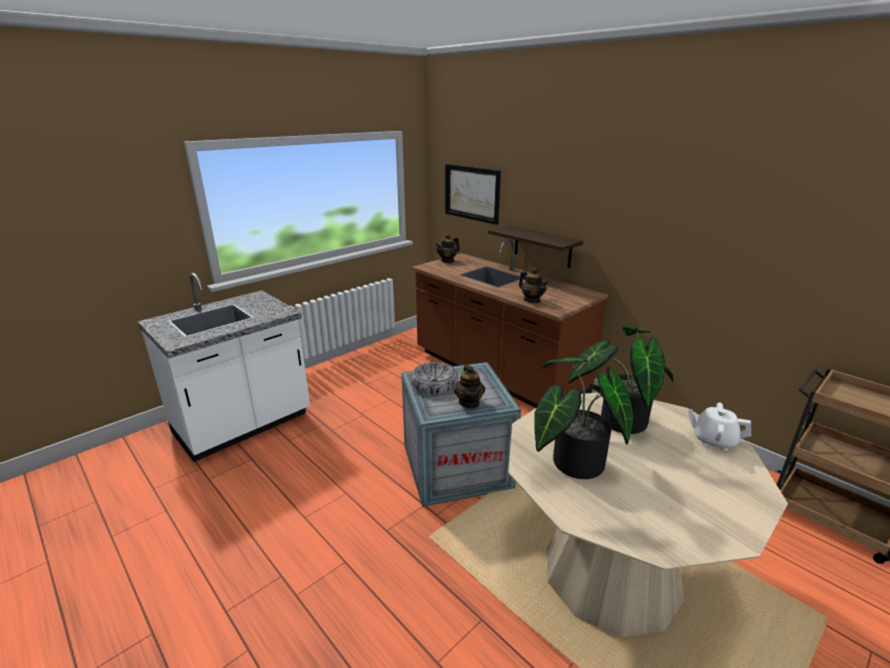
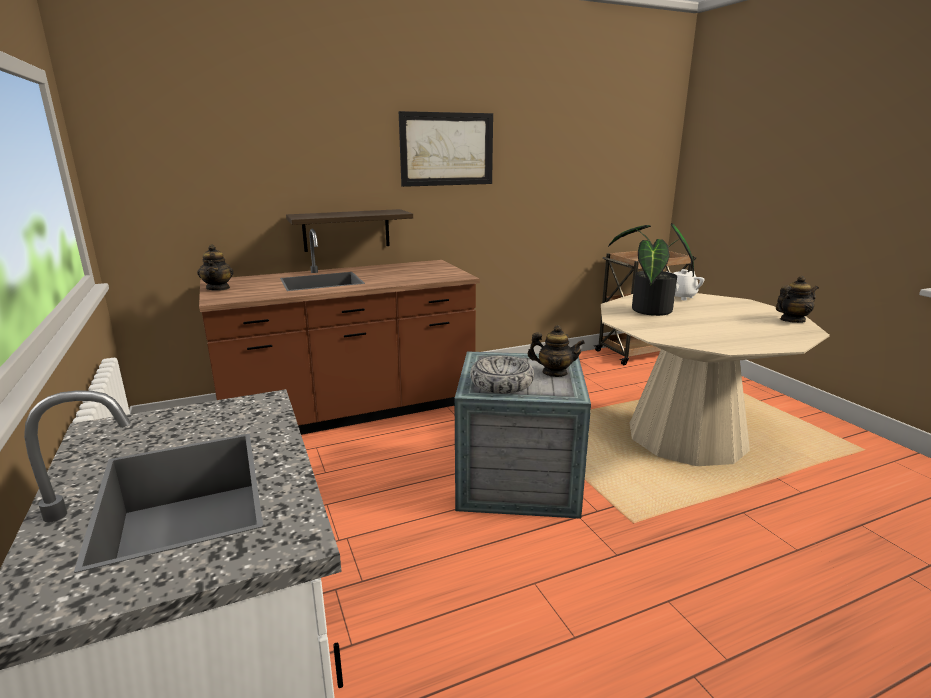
camera: 70 degrees left, 5 degrees down
(472, 193) = (201, 180): picture -> picture (446, 149)
(532, 300) = (423, 278): teapot -> teapot (792, 320)
(571, 463) = (714, 334): potted plant -> none

